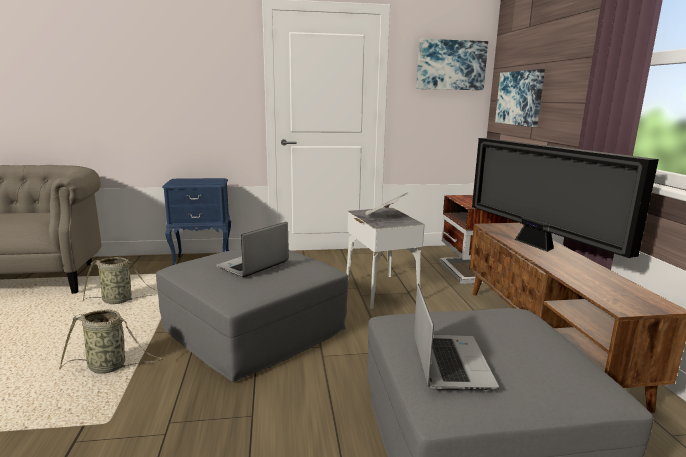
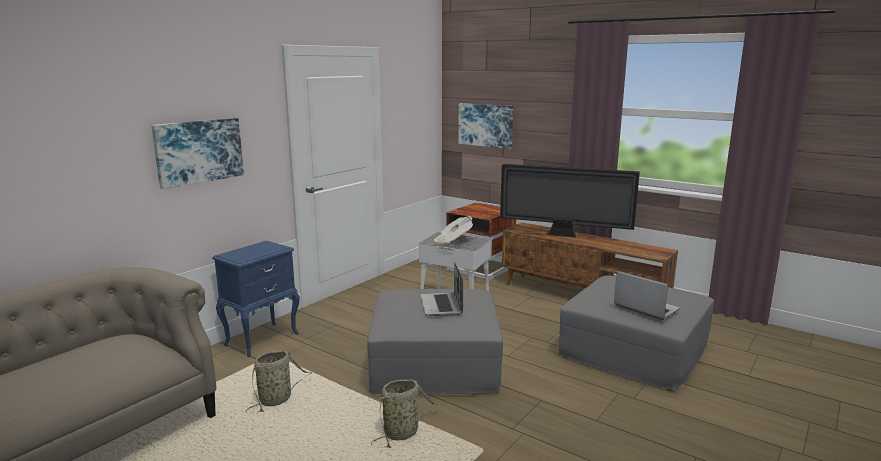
camera: 45 degrees left, 0 degrees up
(451, 65) = (418, 97): picture -> picture (198, 151)

